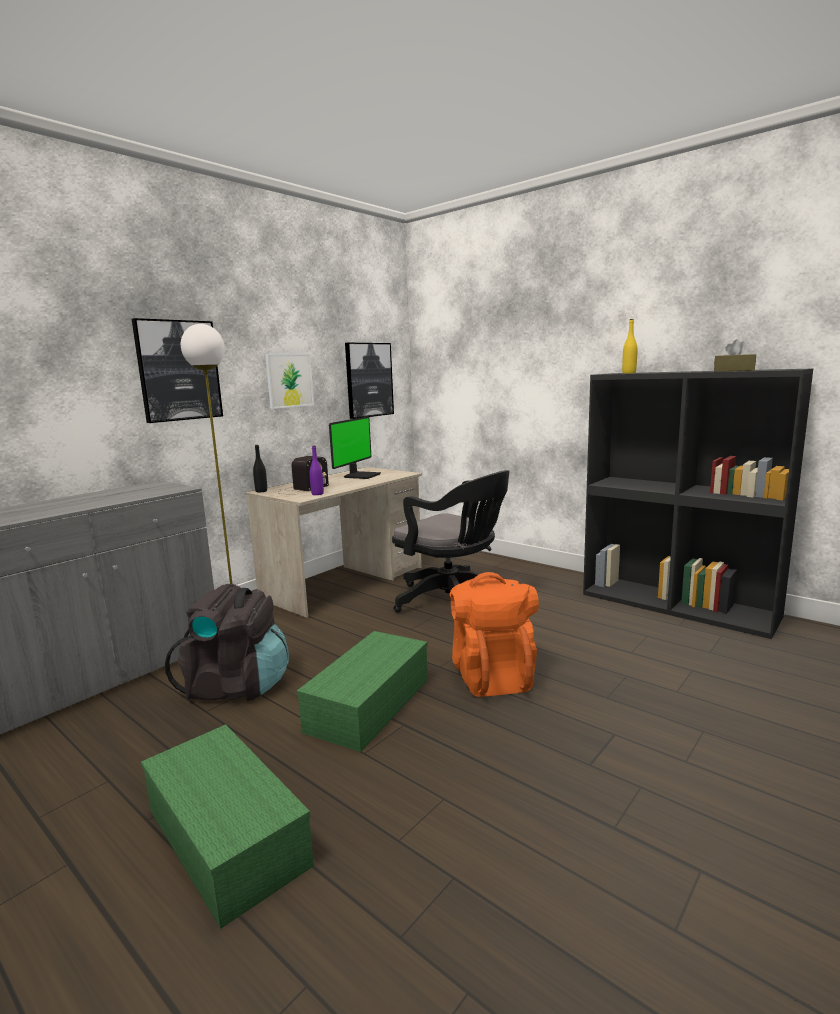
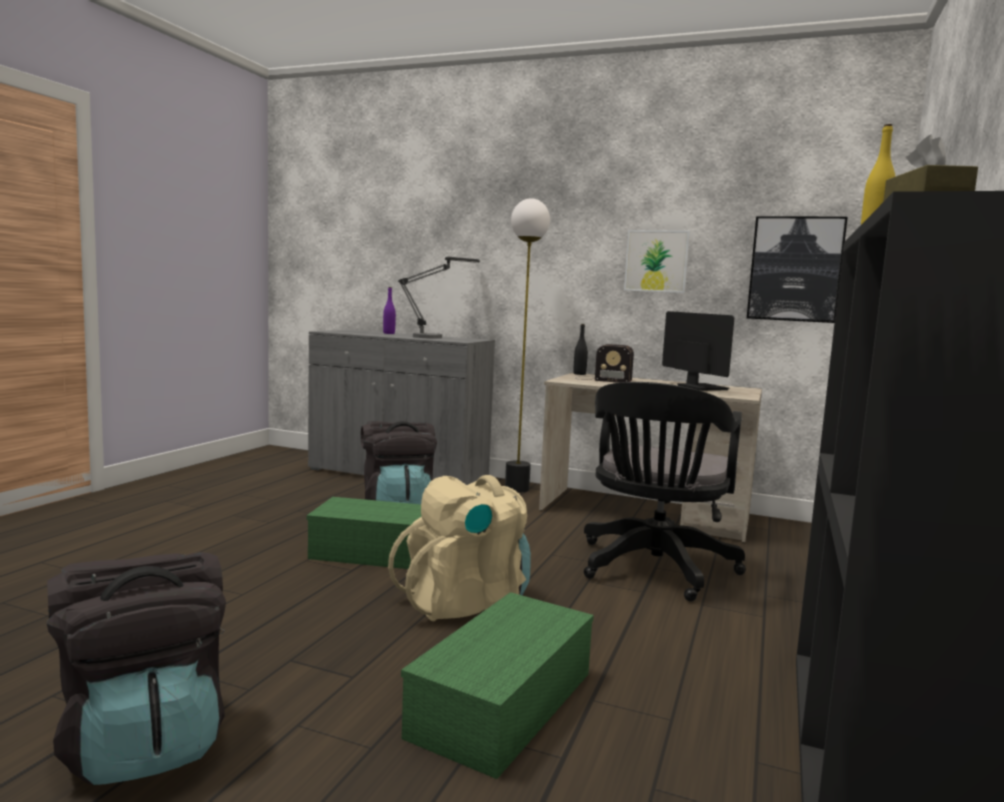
camera: 70 degrees right, 5 degrees down
(116, 494) = (435, 337): none -> table lamp
(178, 370) = (531, 244): picture -> none
(230, 837) = (211, 536): green storage box -> green storage box (503, 706)
(317, 494) = (585, 382): purple bottle -> purple bottle (389, 333)
(361, 475) = (700, 388): monitor -> monitor turned 120 degrees counterclockwise
(492, 674) = (465, 602): orange backpack -> beige backpack
(732, 843) = (144, 741): none -> black backpack

